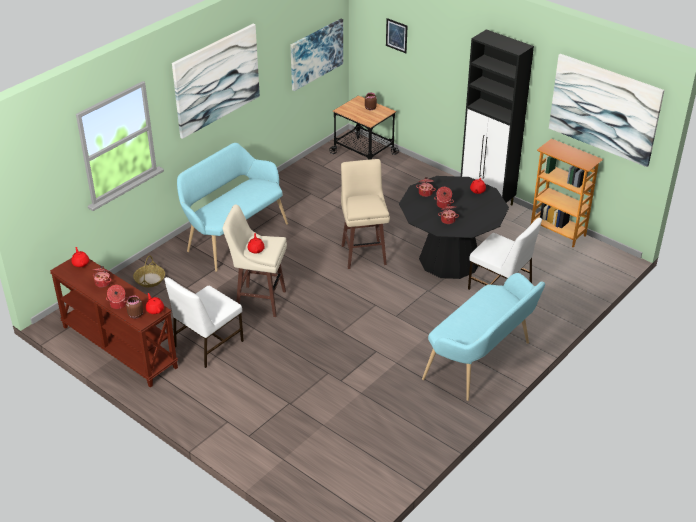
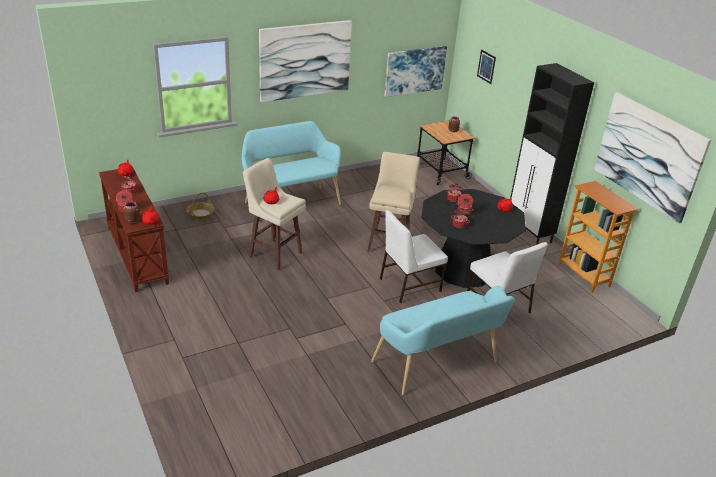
camera: 20 degrees right, 5 degrees down
(207, 344) = (206, 273): white chair -> white chair (408, 285)

